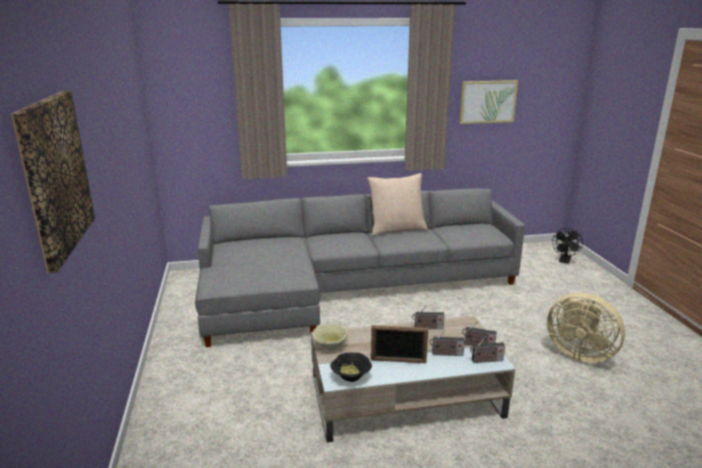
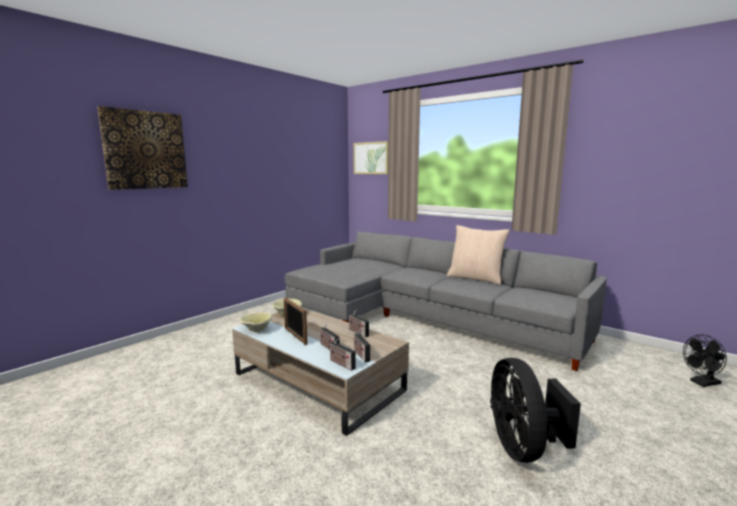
camera: 50 degrees right, 10 degrees down
(350, 377) = (256, 329): black bowl -> beige bowl
(487, 102) = (619, 167): picture -> picture (371, 158)
(578, 353) = (523, 447): beige fan -> black fan

